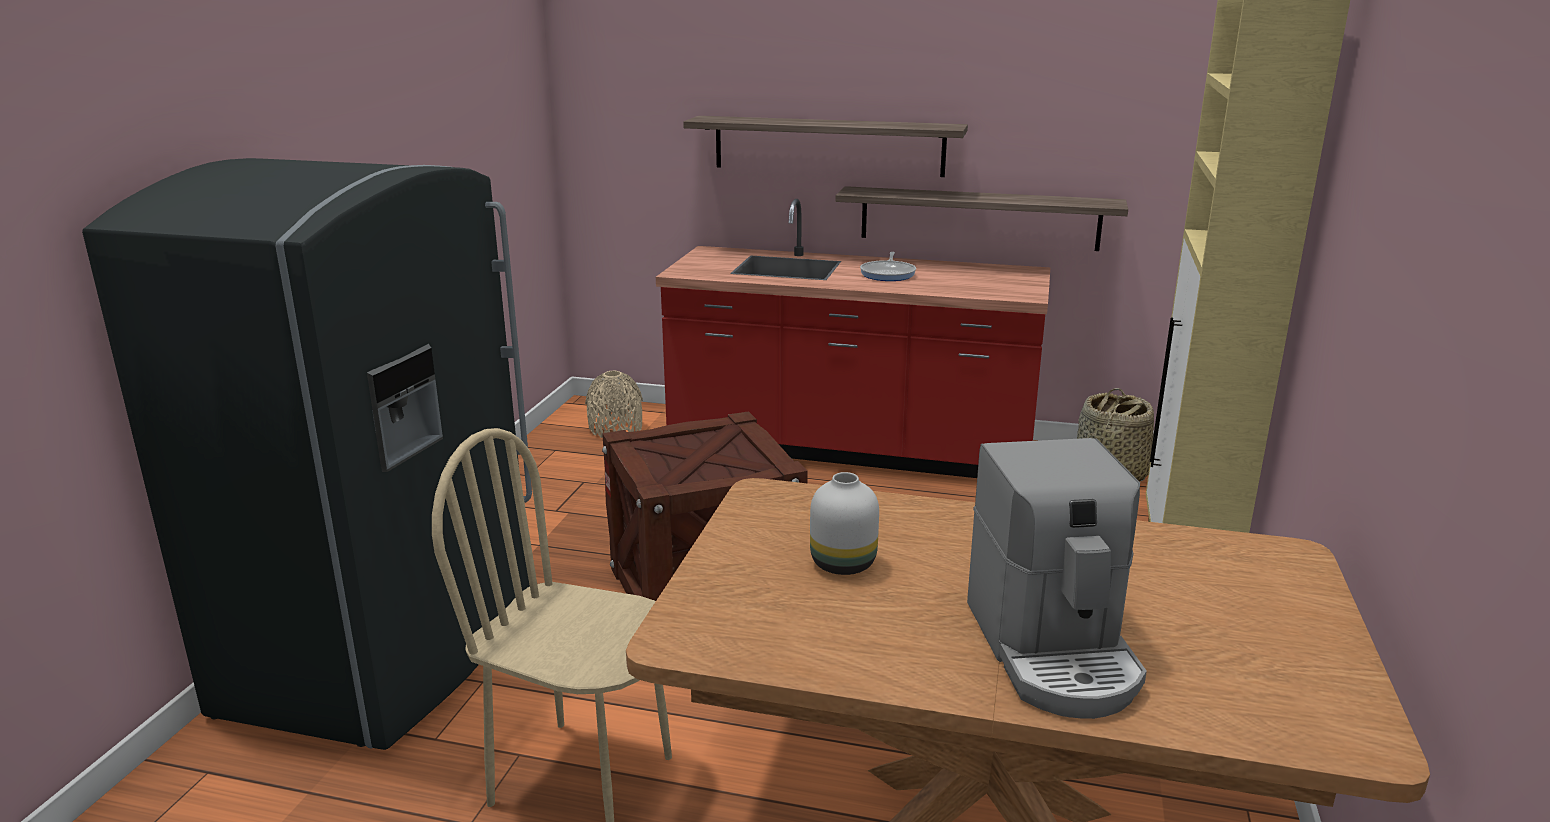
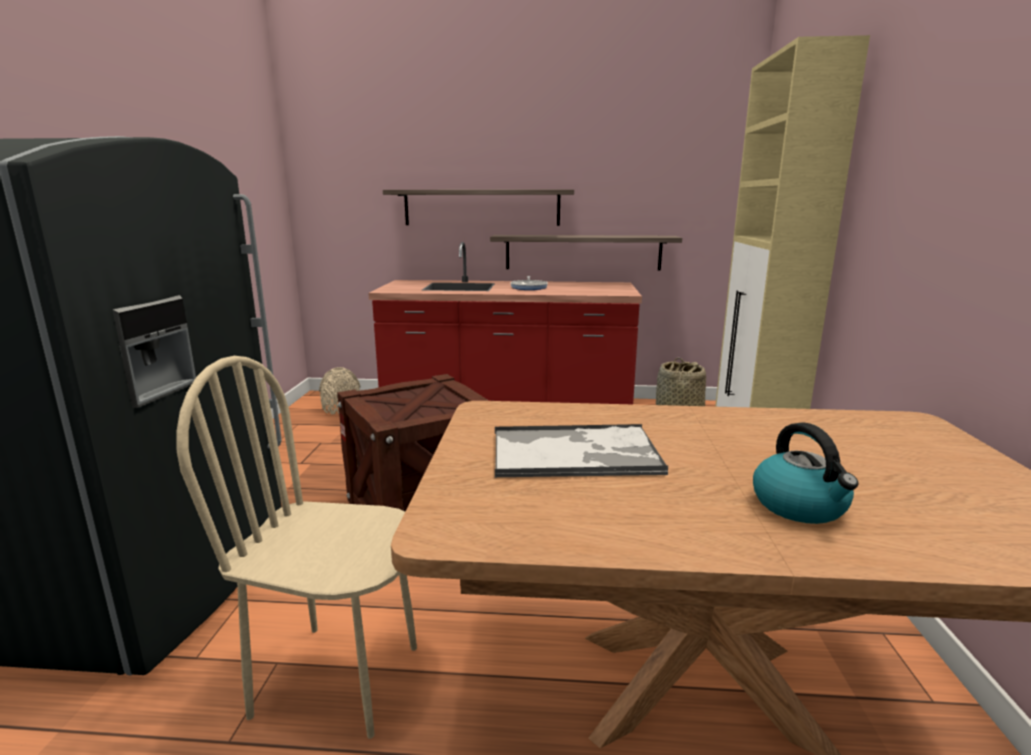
camera: 10 degrees left, 5 degrees down
(844, 563) = (576, 453): white vase -> tray
(1053, 651) = (800, 506): coffee machine -> kettle

